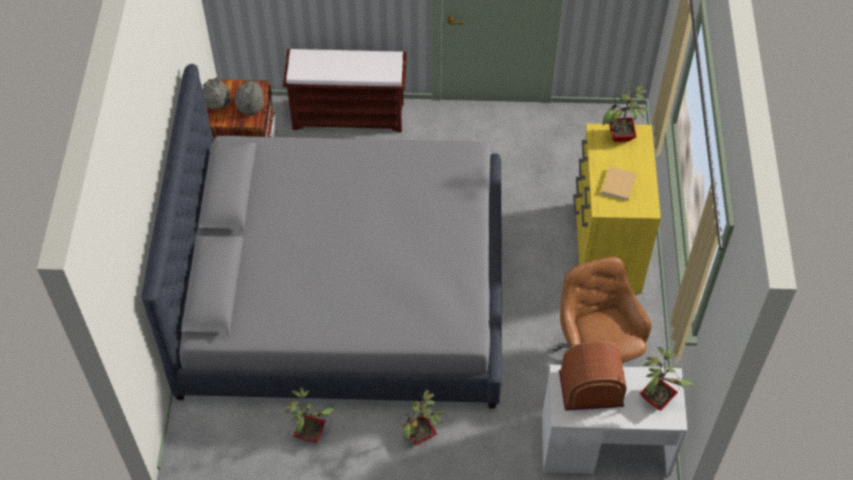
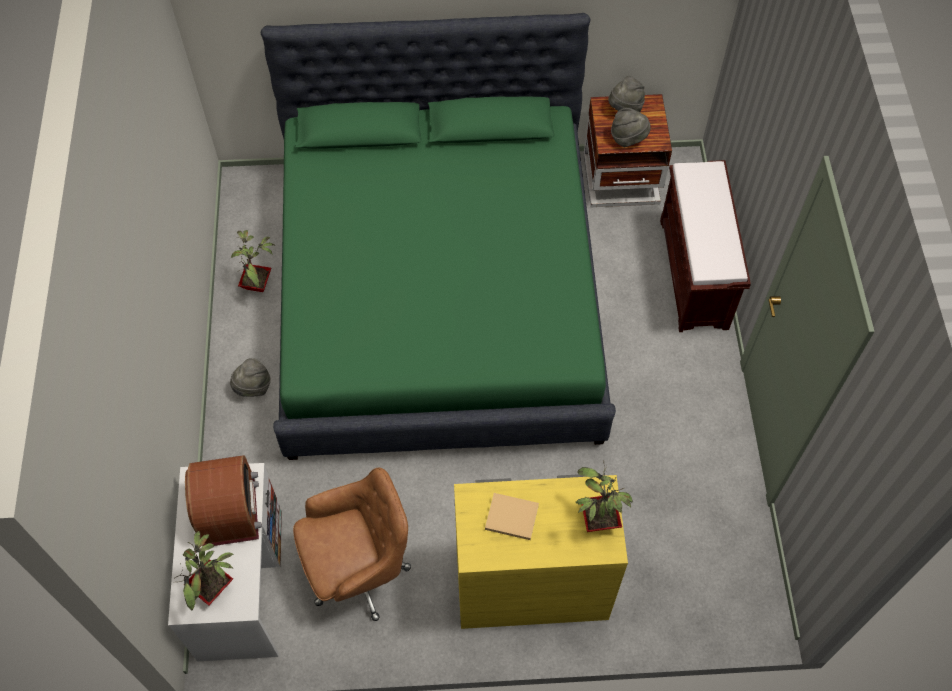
camera: 85 degrees right, 5 degrees up
(344, 290) = (439, 295): grey bed -> green bed
(420, 437) = (253, 387): potted plant -> grey hat

